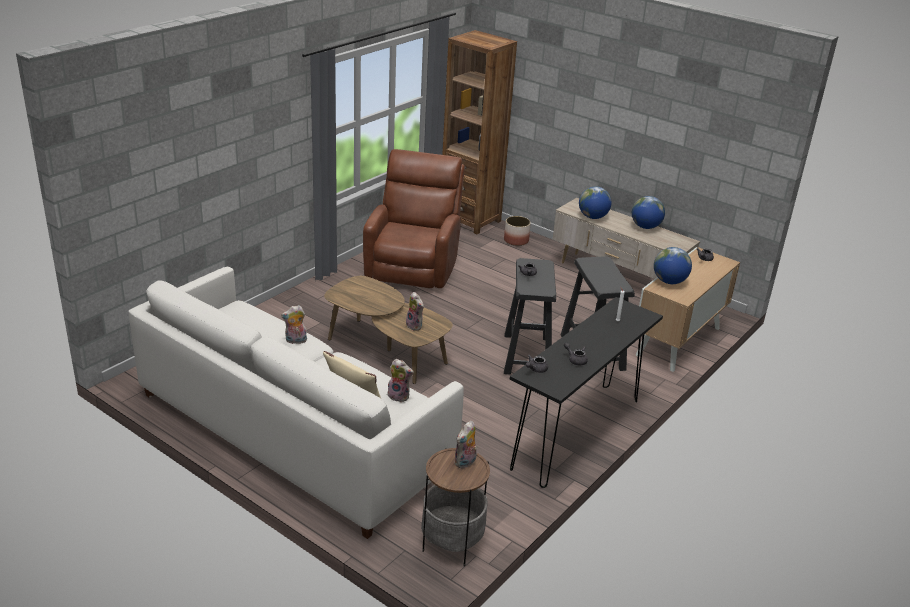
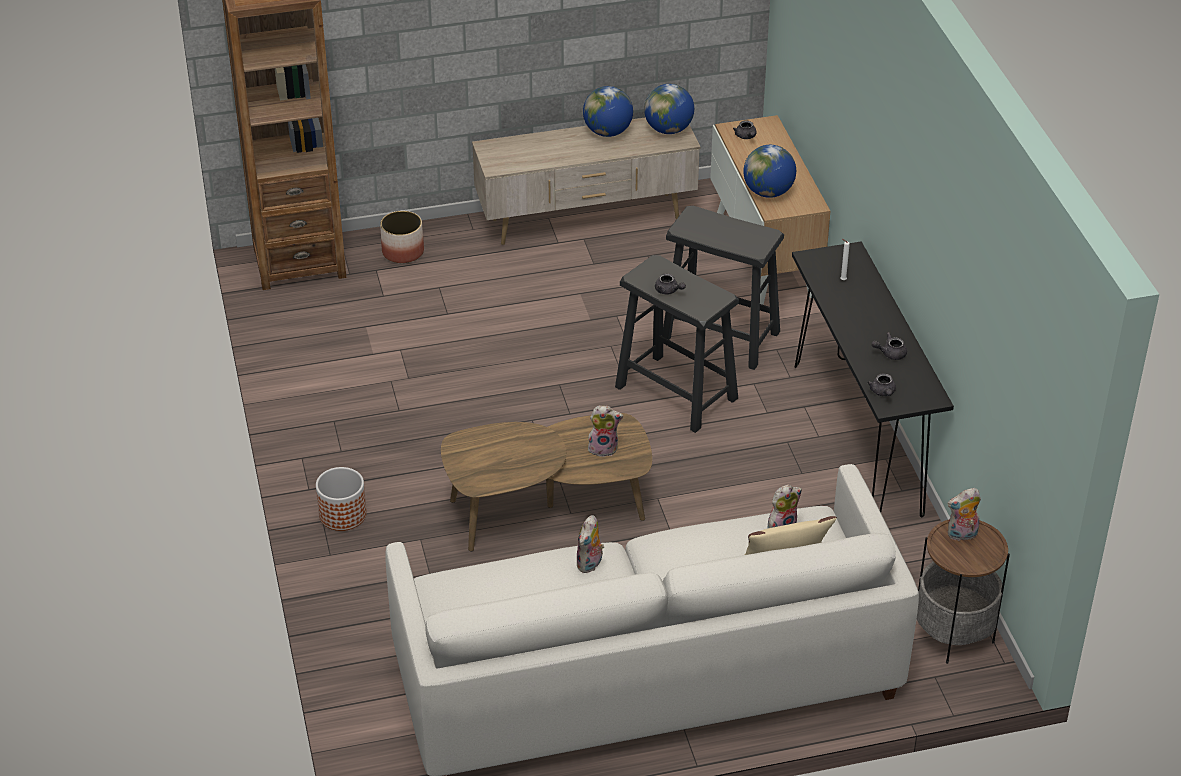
camera: 50 degrees left, 10 degrees up
(313, 295) = (342, 514): none -> planter
(413, 267) = (369, 382): brown armchair -> none
(465, 462) = (962, 535): plush toy -> plush toy turned 90 degrees clockwise
(593, 217) = (538, 158): globe -> globe (668, 129)

